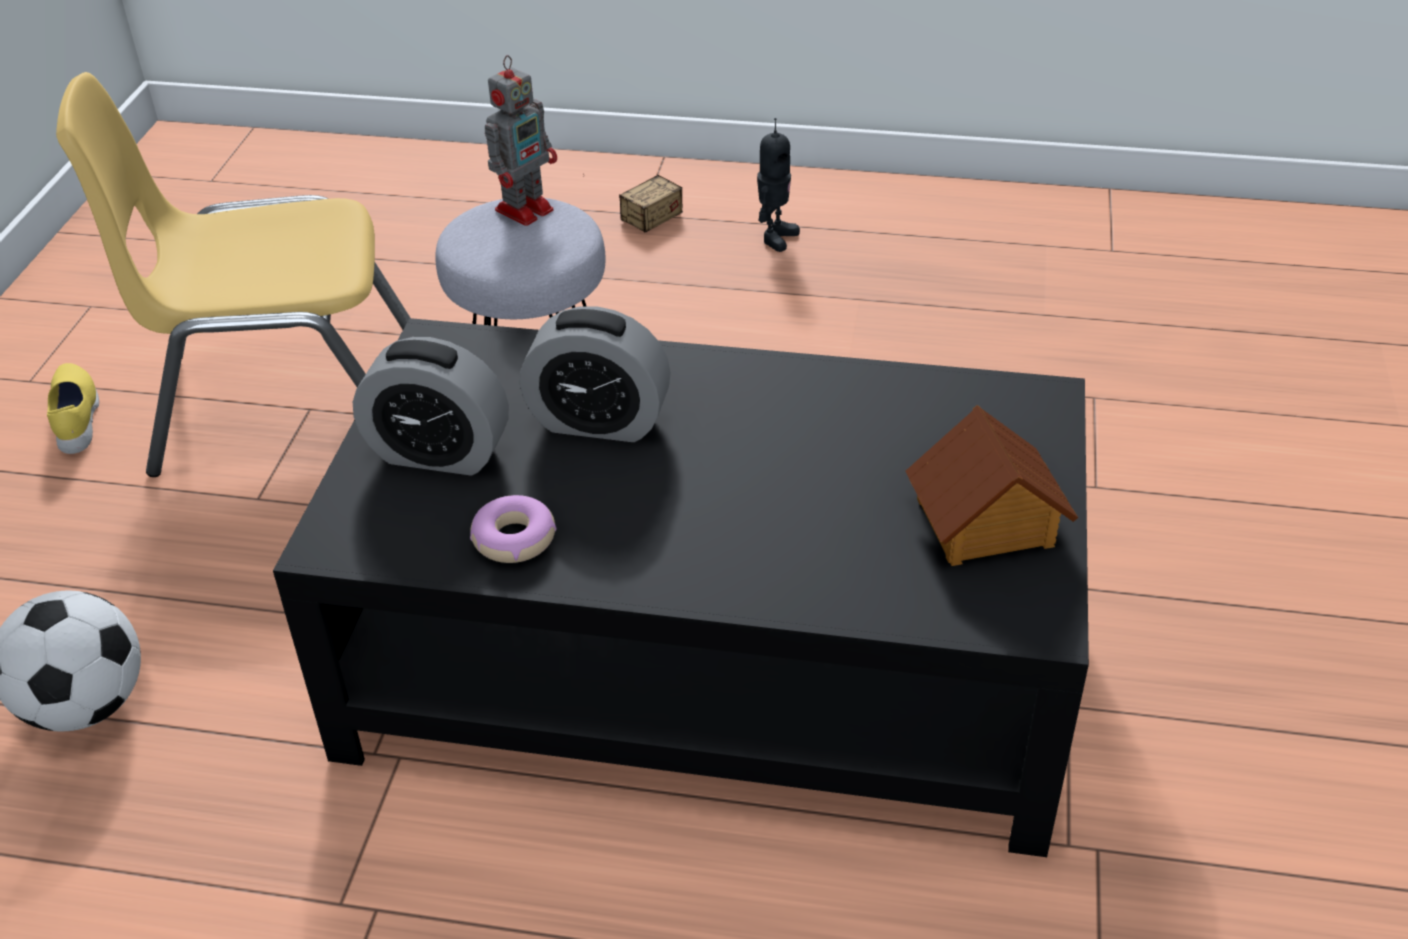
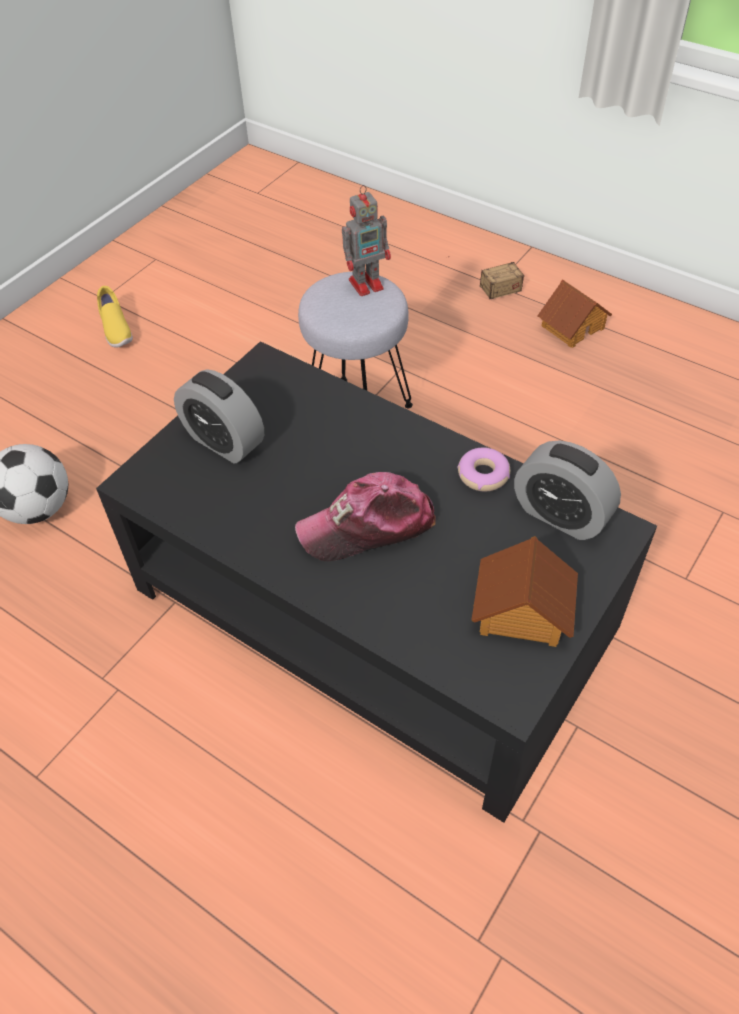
camera: 25 degrees right, 10 degrees up
(78, 419) = (116, 330): yellow shoe -> yellow shoe turned 150 degrees clockwise
(287, 401) = (227, 353): yellow chair -> none
(514, 539) = (232, 516): donut -> donut (483, 475)
(599, 421) = (326, 451): alarm clock -> alarm clock (560, 515)
(718, 491) = (368, 526): none -> cap
(775, 237) = (572, 326): toy robot -> toy house

